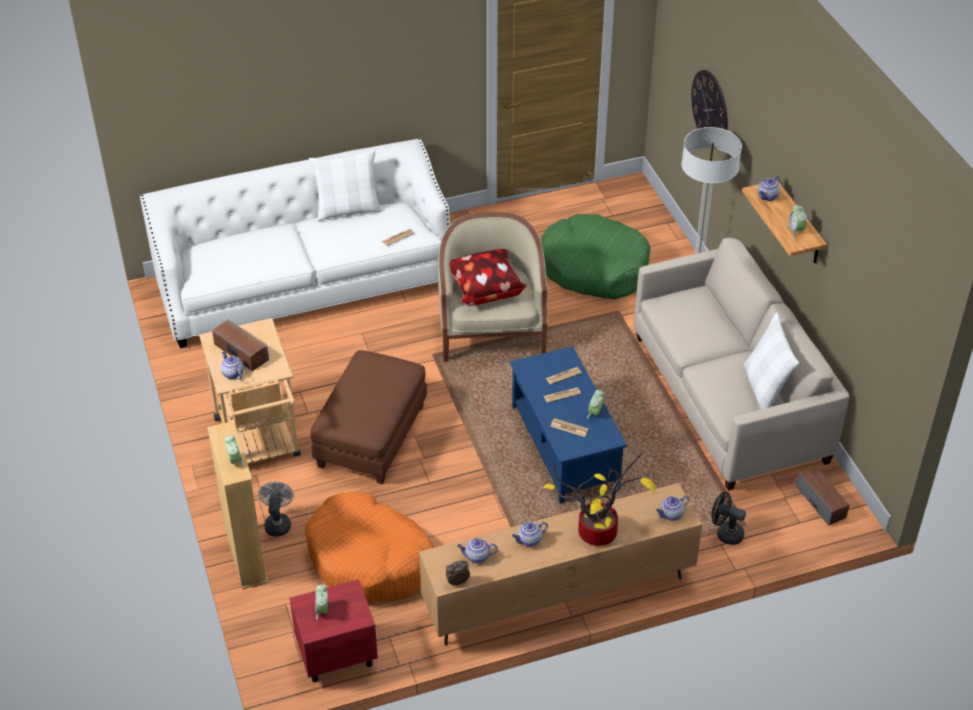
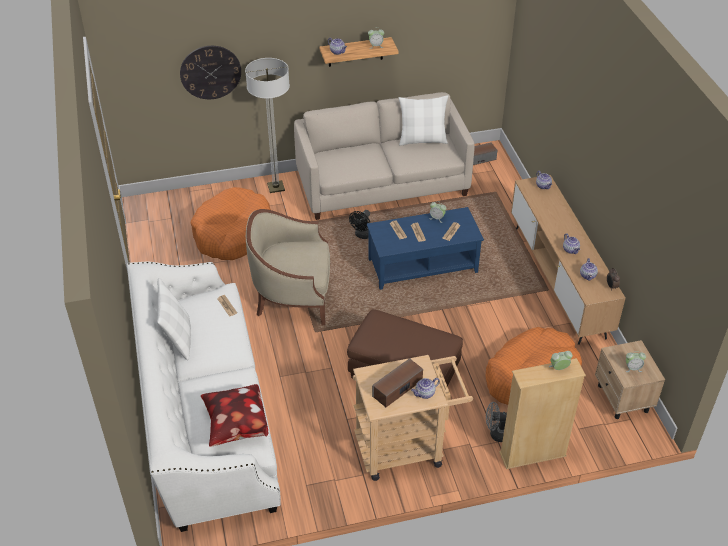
camera: 85 degrees left, 0 degrees up
(335, 655) = (622, 399): red nightstand -> beige nightstand
(484, 290) = (294, 265): pillow -> pillow (236, 427)
(594, 268) = (233, 233): green dog bed -> orange dog bed
(599, 529) = (558, 218): potted plant -> none
(725, 533) = (503, 201): black fan -> black fan (362, 235)

